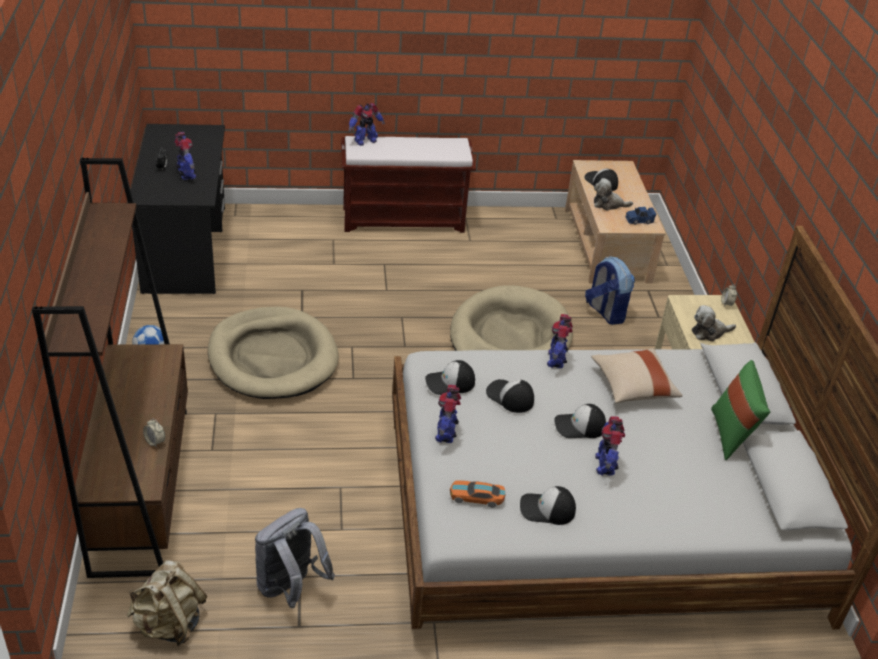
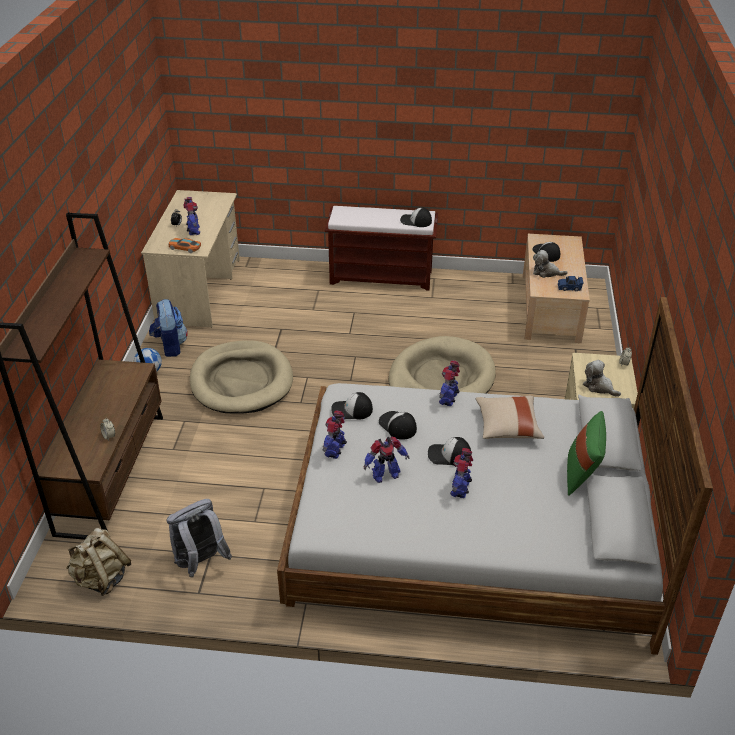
camera: 15 degrees right, 0 degrees up
(185, 249) = (199, 291): black desk -> beige desk
(365, 141) = (348, 210): toy robot -> toy robot (385, 475)
(476, 497) = (342, 504): toy car -> toy car (185, 248)
(547, 509) = (397, 520): cap -> cap (415, 221)
(605, 312) = (531, 364): backpack -> backpack (170, 346)
(709, 332) = (599, 387): plush toy -> plush toy turned 45 degrees clockwise

